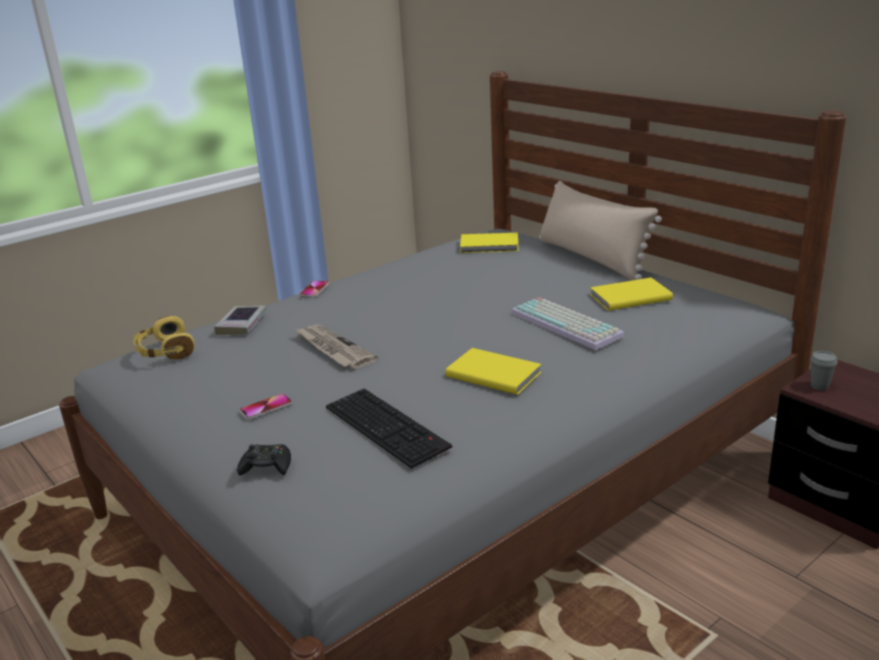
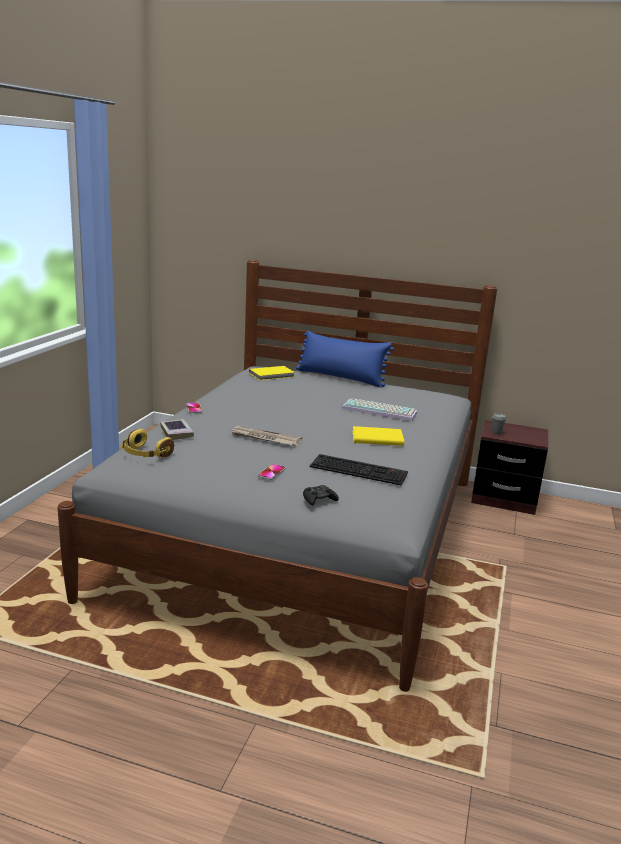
camera: 35 degrees left, 5 degrees down
(592, 258) = (341, 377): beige pillow -> blue pillow
(628, 297) = (392, 394): yellow book -> none

